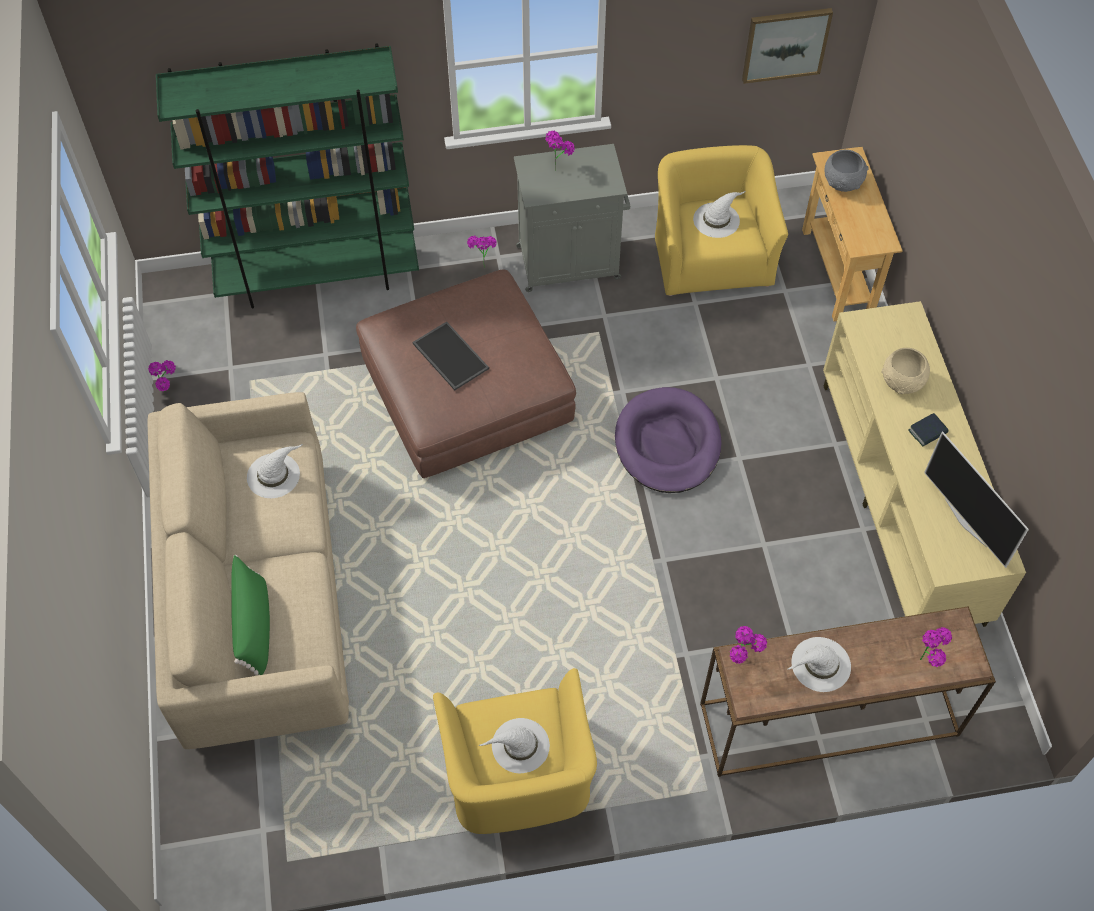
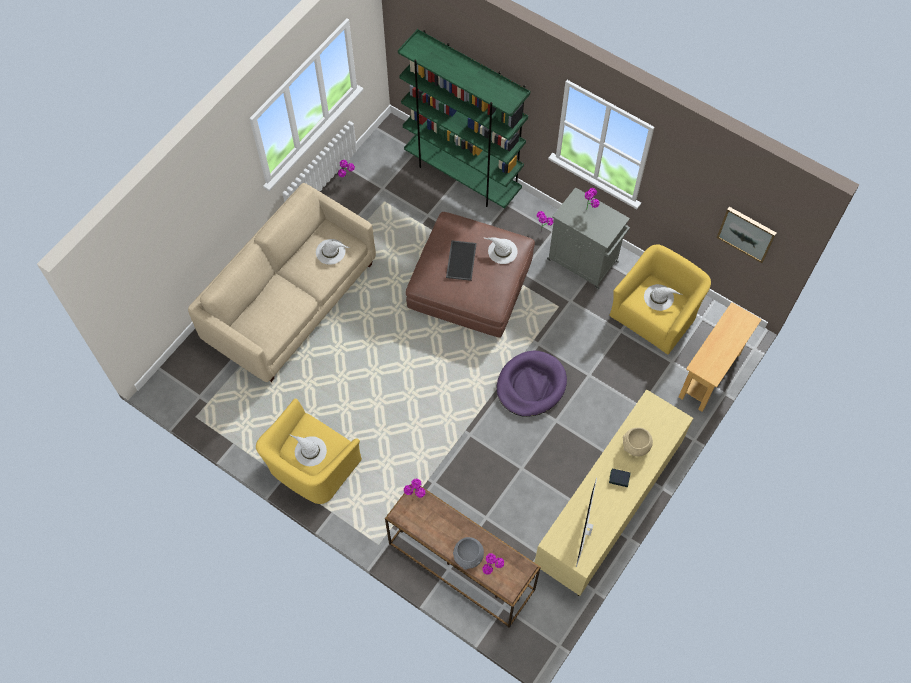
camera: 45 degrees right, 5 degrees up
(254, 626) = (259, 309): green pillow -> none
(820, 665) = (445, 528): white hat -> white hat (502, 251)
(843, 183) = (728, 329): grey bowl -> grey bowl (468, 557)

